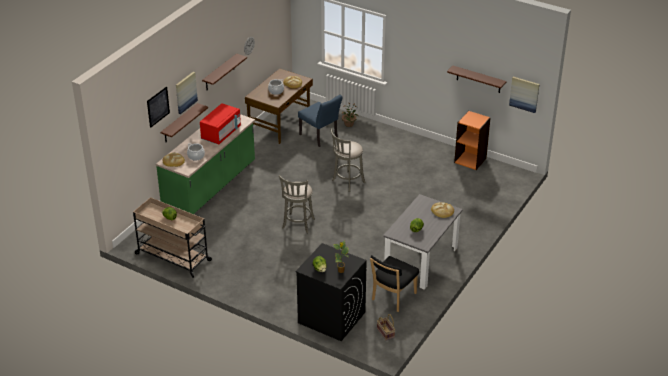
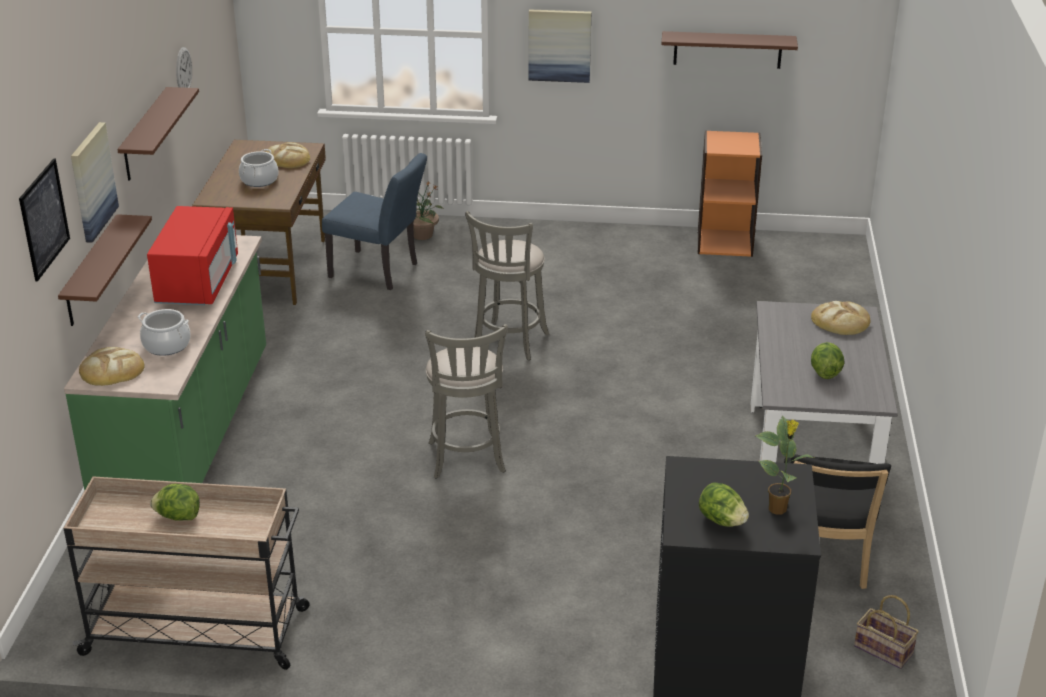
camera: 25 degrees left, 5 degrees down
(524, 94) = (840, 56): picture -> picture (559, 45)

